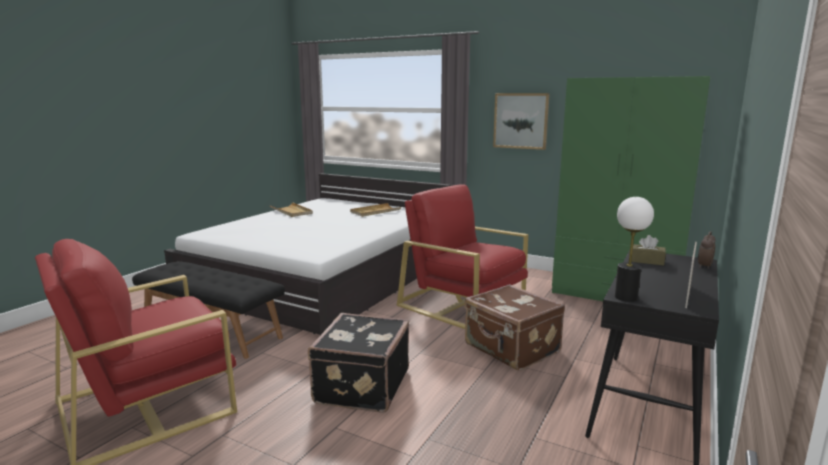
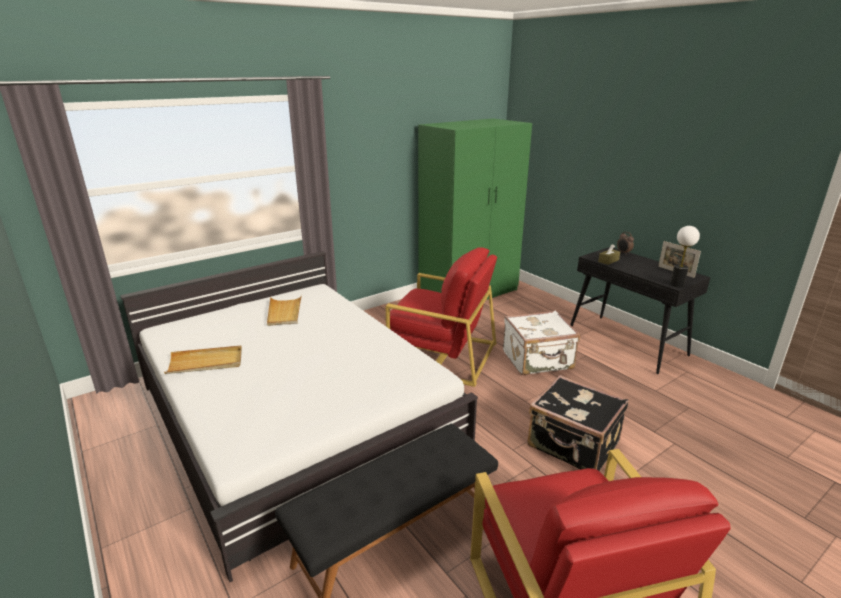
camera: 65 degrees left, 10 degrees up
(462, 304) = (442, 354): red armchair -> red armchair turned 135 degrees counterclockwise
(511, 349) = (538, 360): brown suitcase -> white suitcase
(521, 121) = (370, 169): picture -> none

